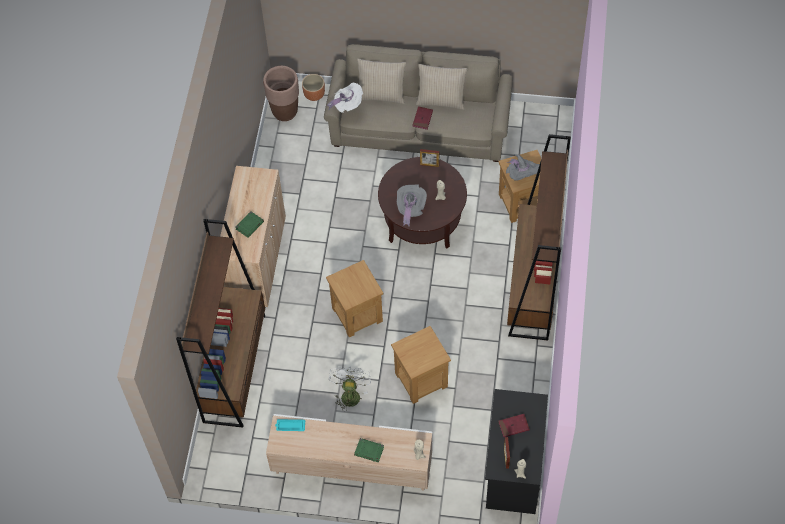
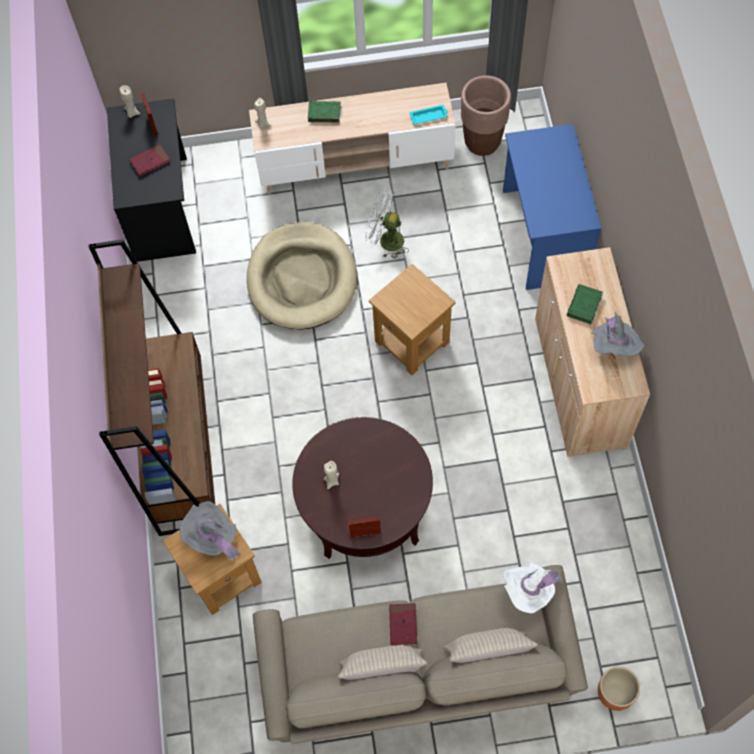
camera: 165 degrees right, 5 degrees up
(235, 367) = (542, 235): brown bookcase -> blue desk
(285, 112) = (648, 644): brown planter -> brown planter (482, 142)
(350, 394) = (386, 240): white fan -> white fan turned 120 degrees clockwise
(410, 208) = (372, 450): grey hat -> grey hat (614, 347)
(420, 380) = (302, 279): brown side table -> beige dog bed

